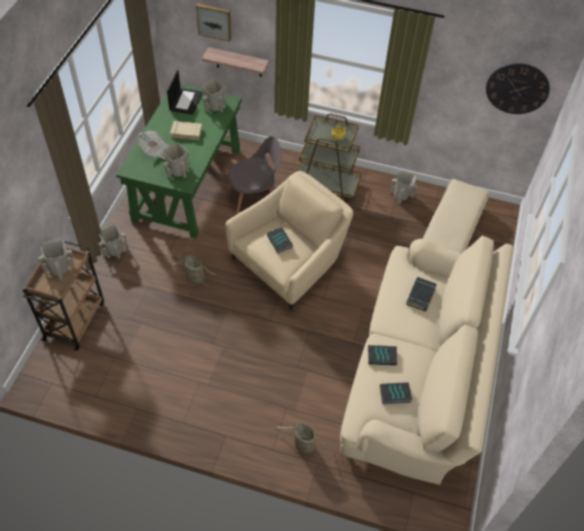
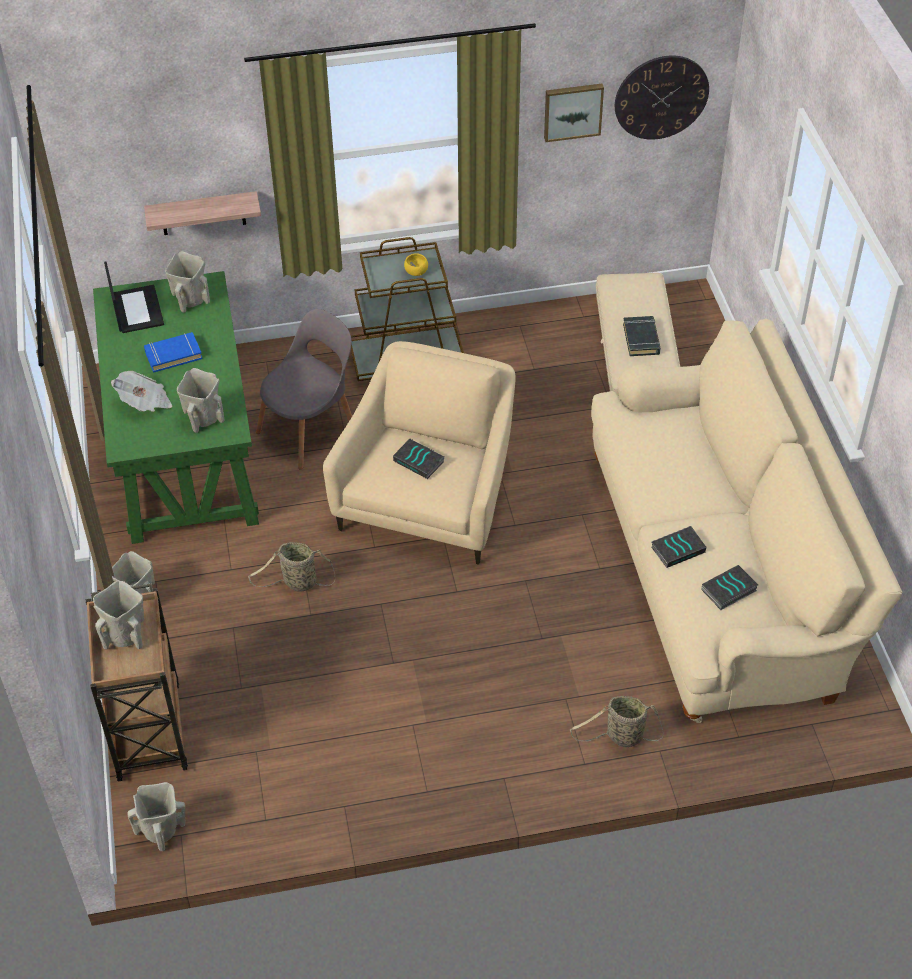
camera: 25 degrees left, 5 degrees down
(186, 132) = (173, 355): beige book -> blue book
(214, 21) = (150, 158): picture -> picture (572, 111)
(402, 195) = (531, 333): beige vase -> beige vase (162, 830)
(421, 295) = (676, 446): black book -> black book (641, 339)

